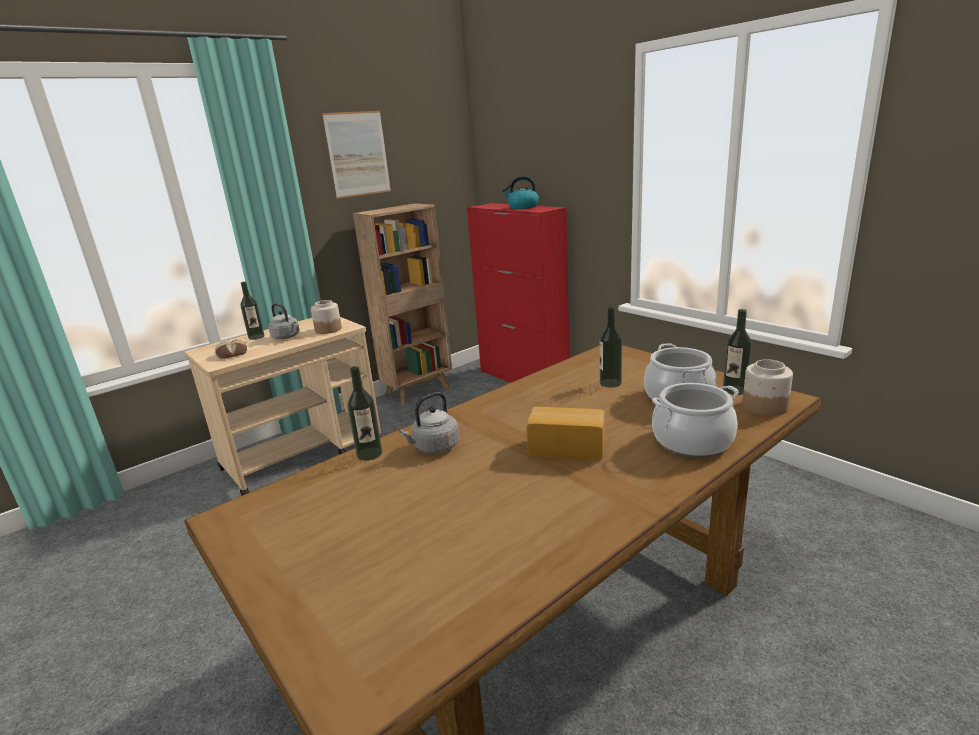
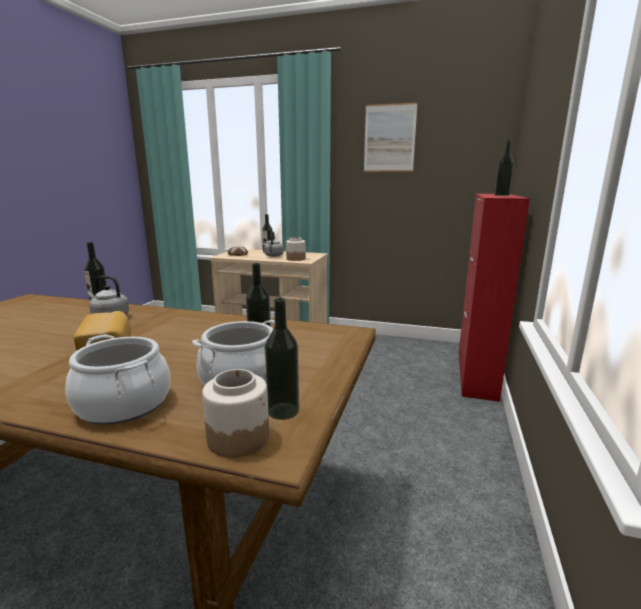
camera: 55 degrees right, 5 degrees down
(419, 391) = (392, 342): brown bookcase -> none
(522, 207) = (501, 195): kettle -> bottle

